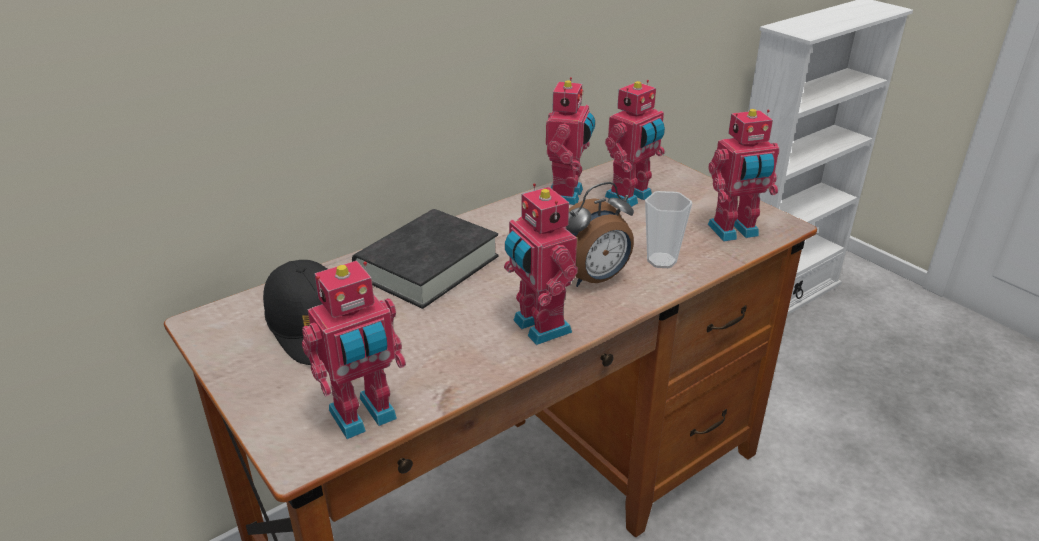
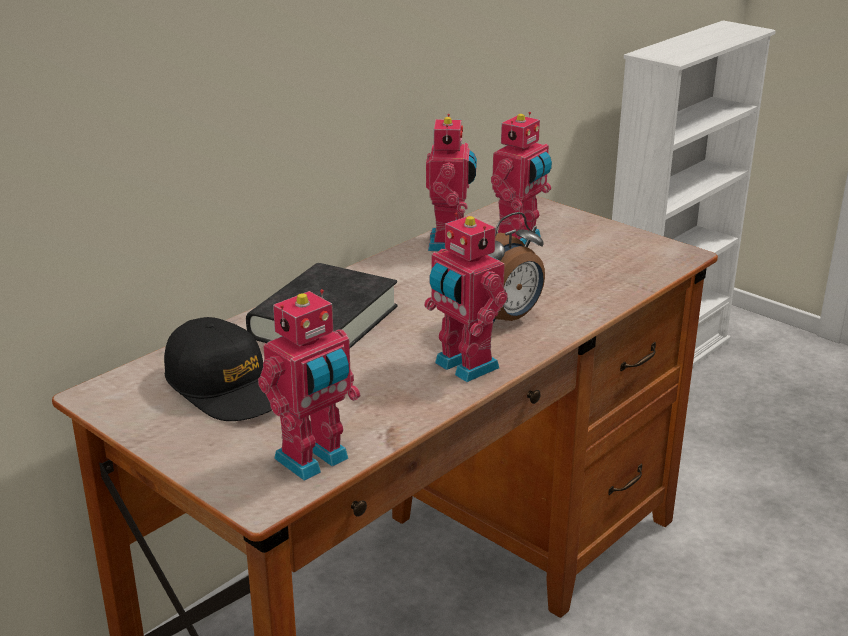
camera: 10 degrees left, 5 degrees down
(661, 261) = (569, 296): cup -> none
(734, 232) = (636, 264): toy robot -> none

